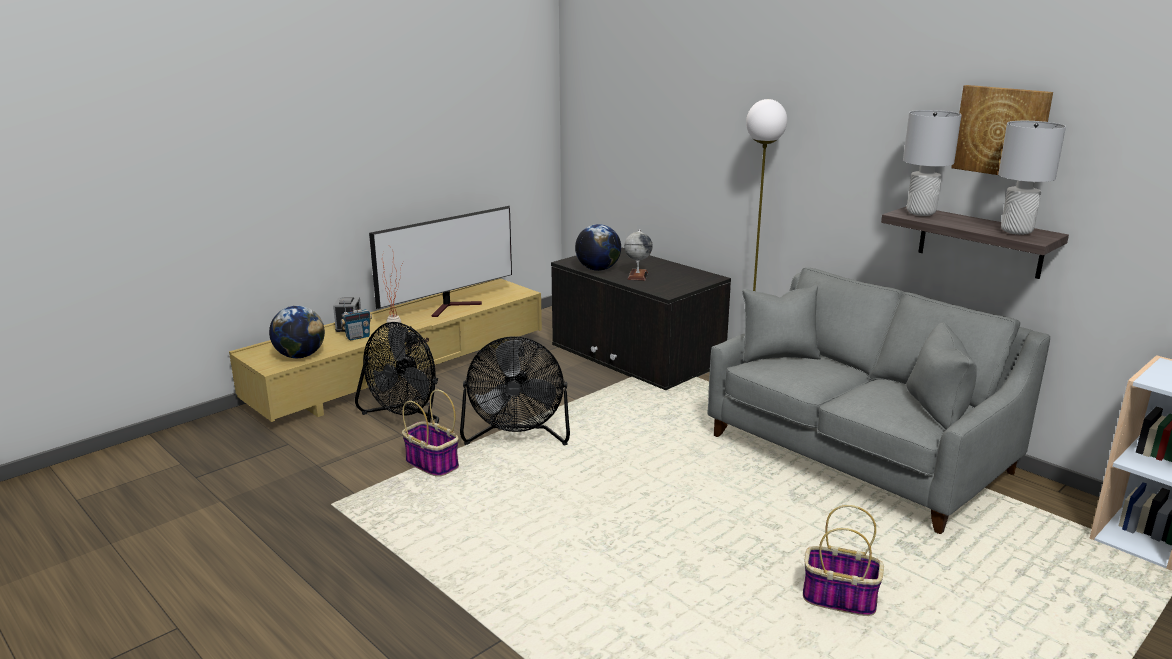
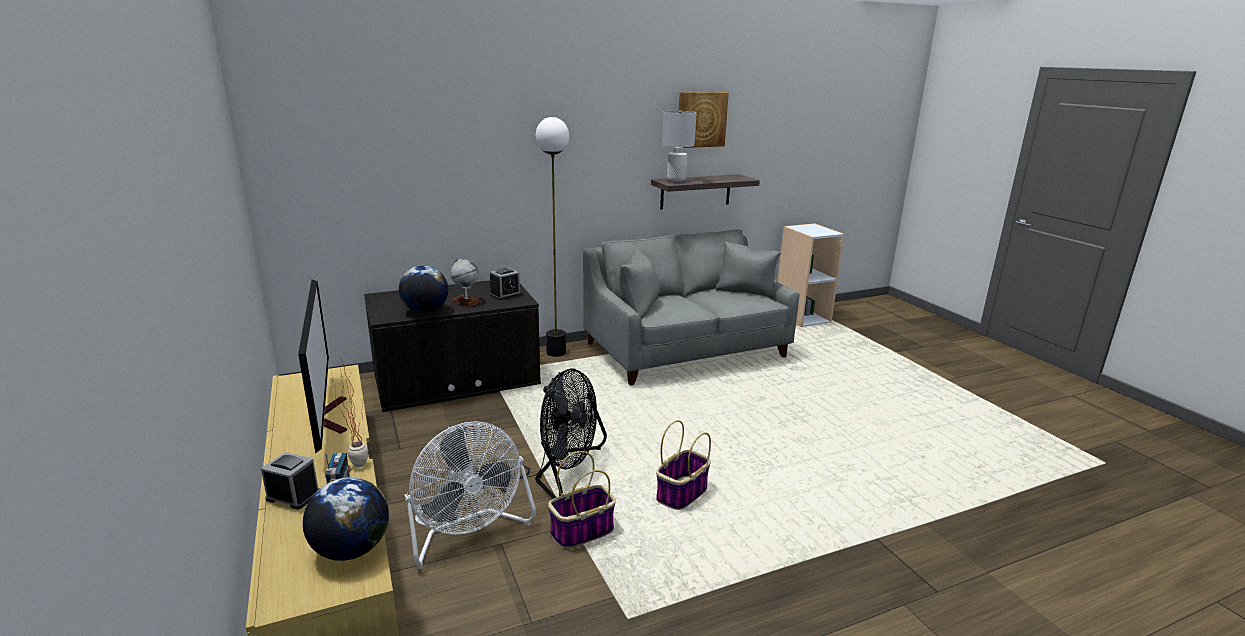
camera: 70 degrees left, 0 degrees up
(408, 418) = (463, 533): black fan -> white fan
(675, 284) = (505, 295): none -> alarm clock
(838, 599) = (842, 402): basket -> basket (681, 494)
(1016, 233) = (731, 178): grey table lamp -> none

